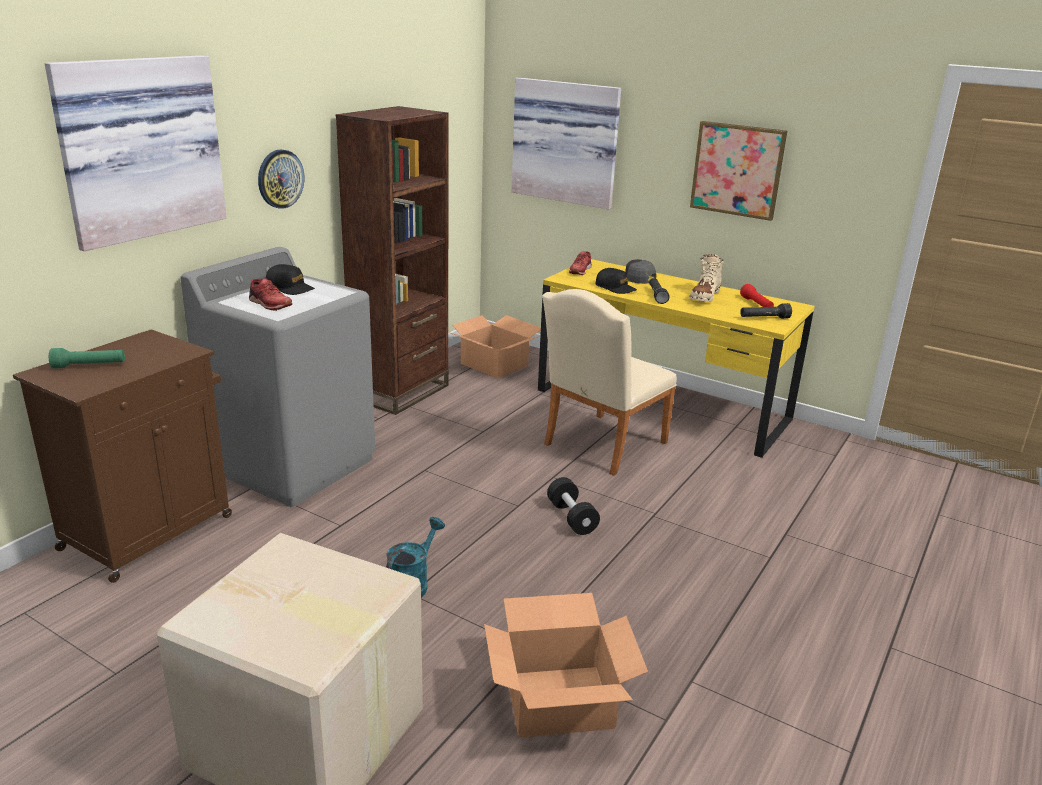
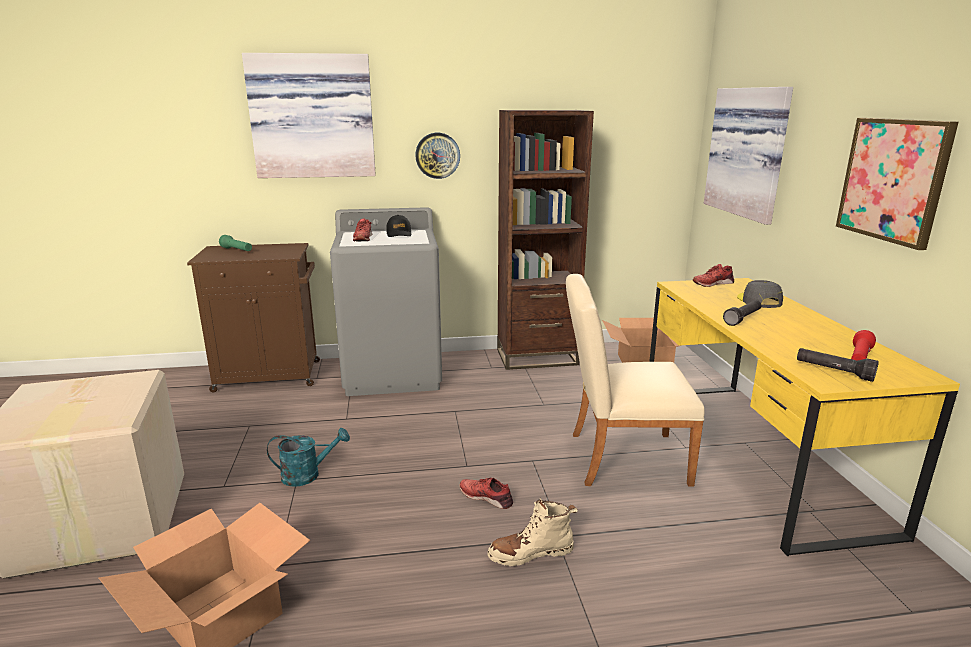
camera: 50 degrees right, 5 degrees down
(571, 518) = (486, 497): black dumbbell -> red shoe
(615, 288) = (713, 302): black cap -> none
(704, 296) = (803, 333): beige boot -> beige boot (531, 553)

